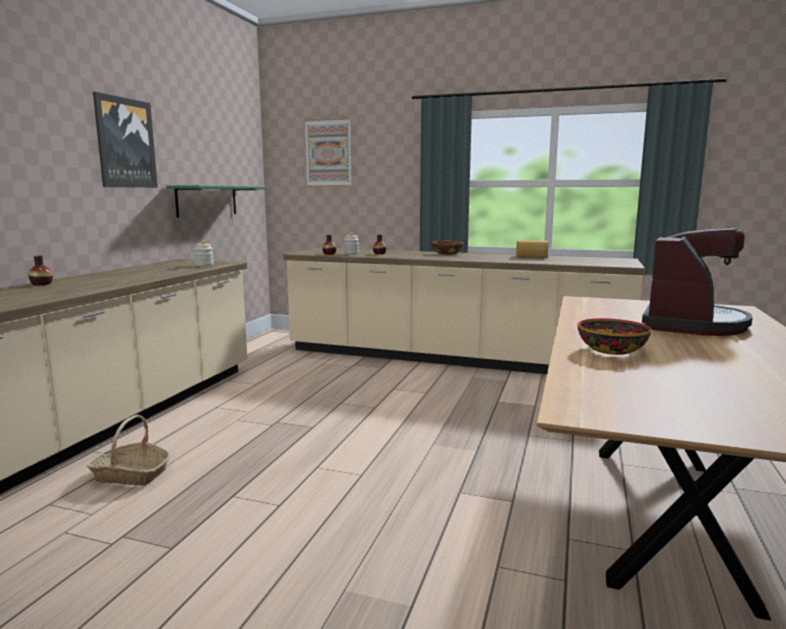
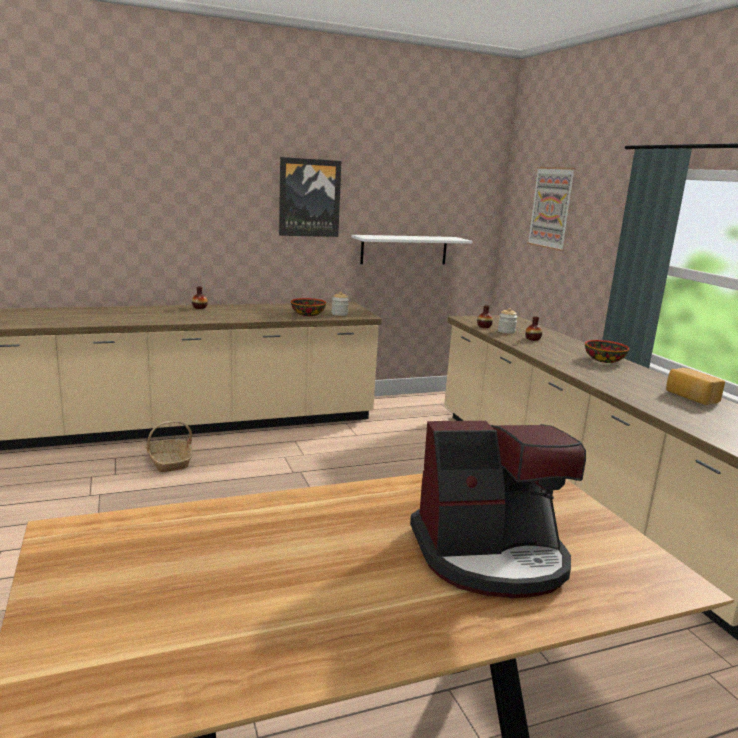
camera: 50 degrees right, 5 degrees up
(207, 201) = (404, 250): green shelf -> white shelf
(612, 350) = (283, 521): bowl -> bowl (308, 314)

